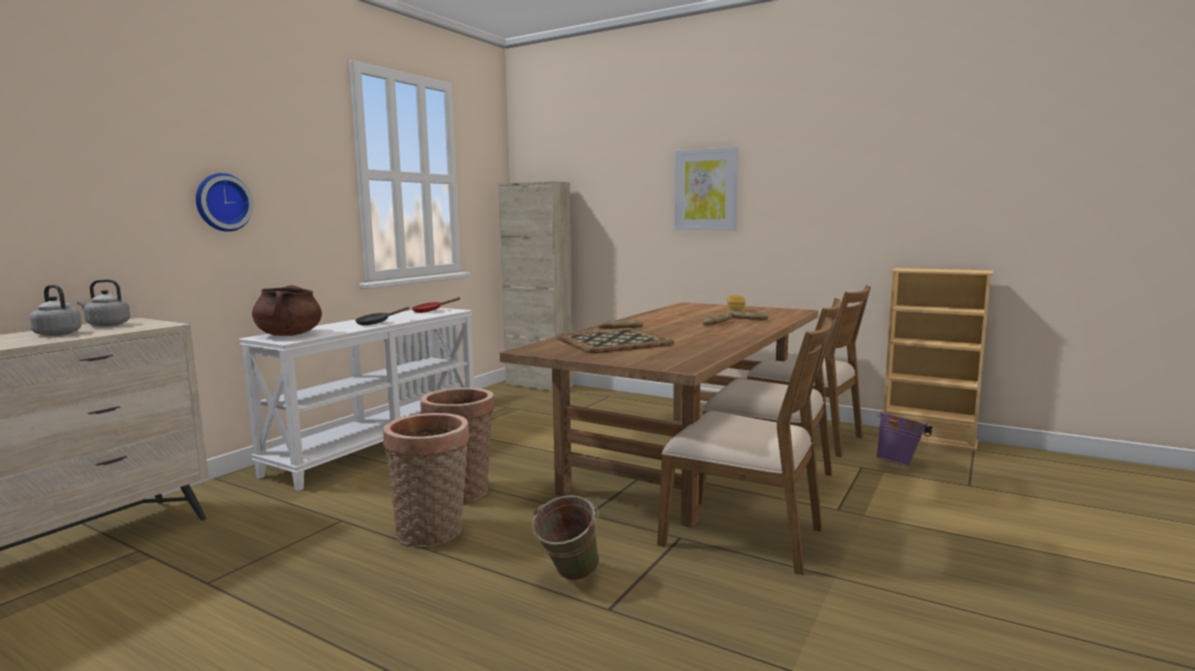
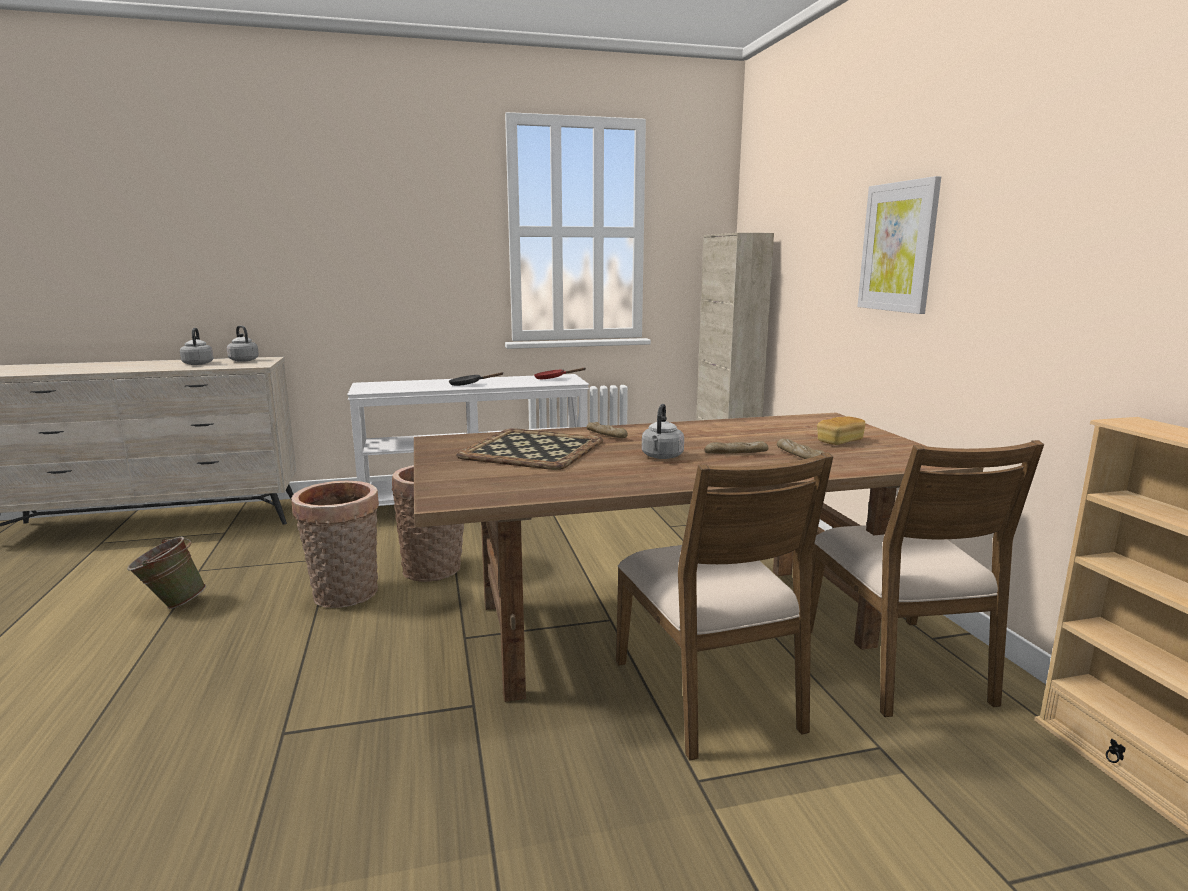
camera: 45 degrees right, 5 degrees up
(222, 202) = (361, 263): wall clock -> none
(289, 335) = (382, 385): brown cooking pot -> none
(568, 578) = (324, 686): green bucket -> green bucket (171, 604)
(693, 331) = (661, 457): none -> grey kettle
(744, 535) = (527, 741): brown chair -> none
(898, 464) = (954, 776): purple bucket -> none

